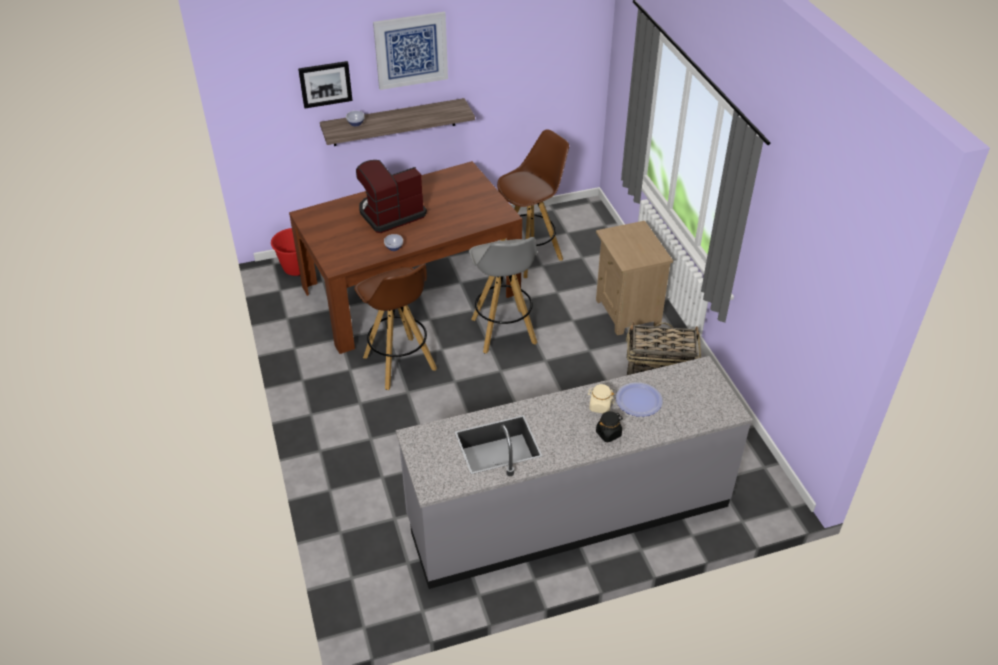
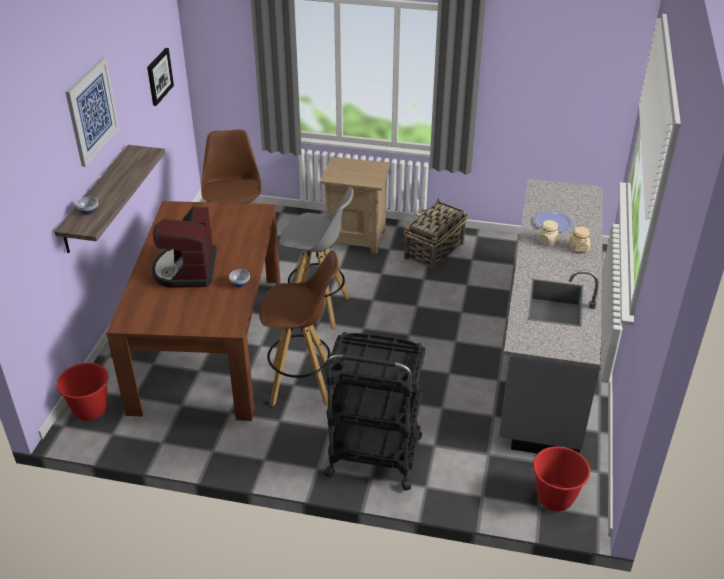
camera: 60 degrees left, 5 degrees down
(325, 84) = (49, 183): picture -> picture (159, 76)
(345, 443) = (374, 456): none -> black cart
(367, 586) = (555, 498): none -> red bucket
(608, 434) = (578, 247): black jar -> beige jar

